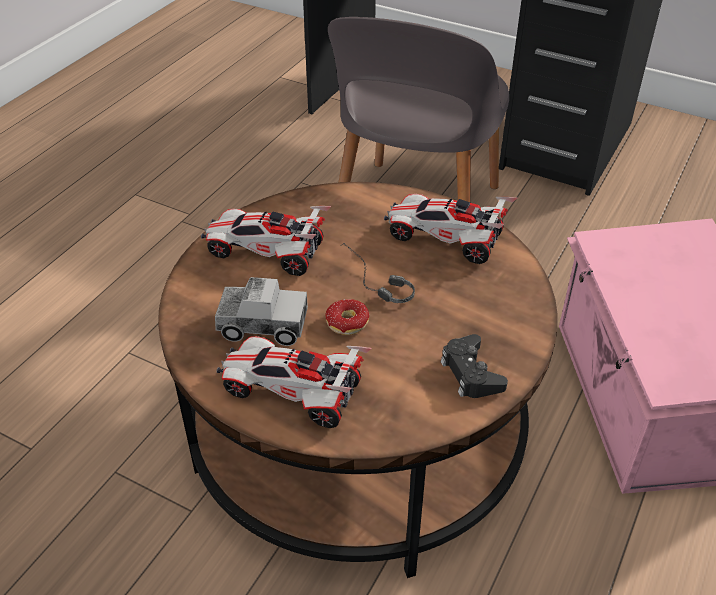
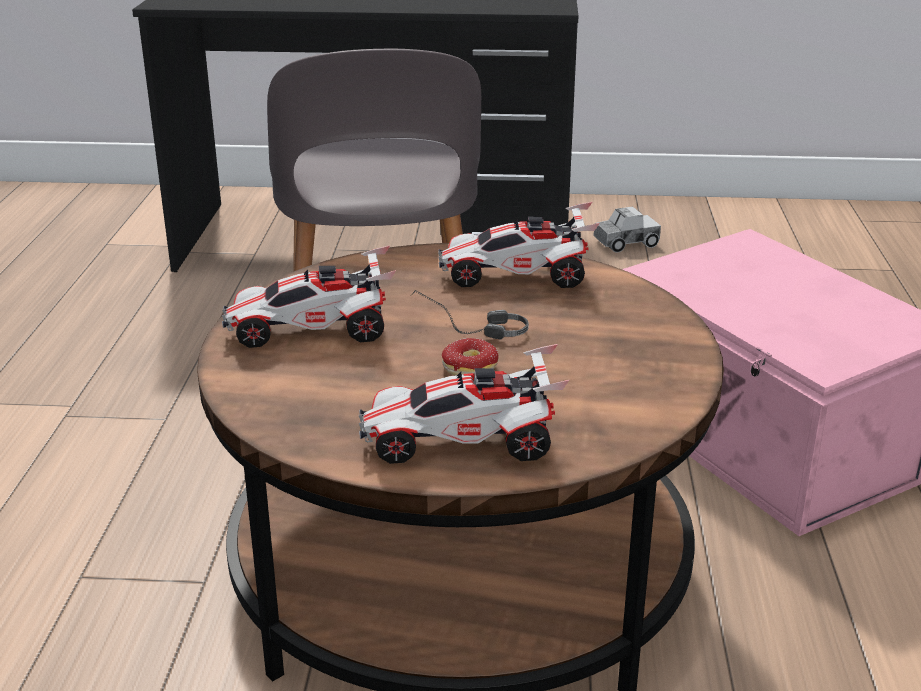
camera: 25 degrees left, 15 degrees down
(263, 325) = (367, 394): toy truck -> toy truck (626, 243)
(471, 373) = (649, 375): black game controller -> none

